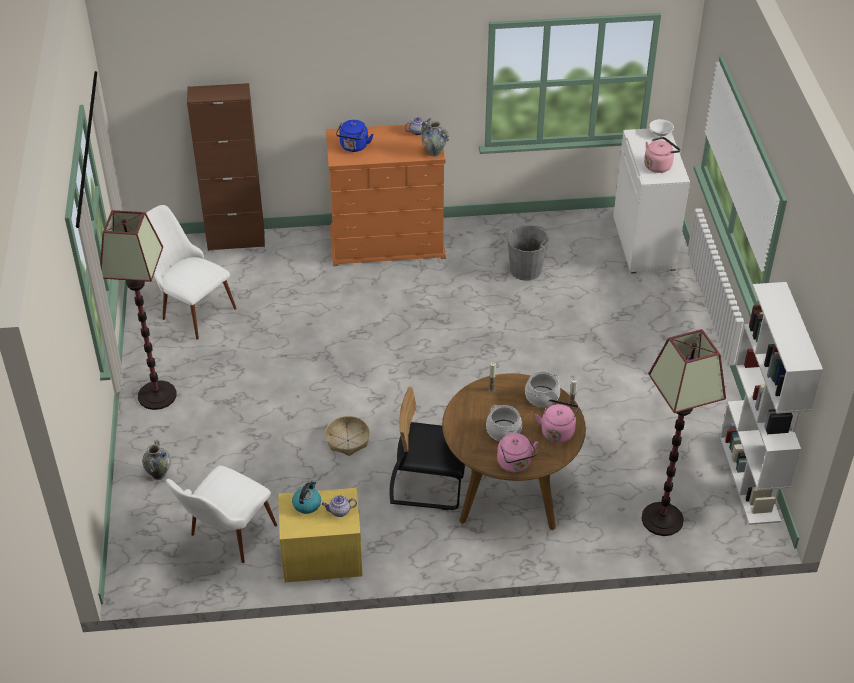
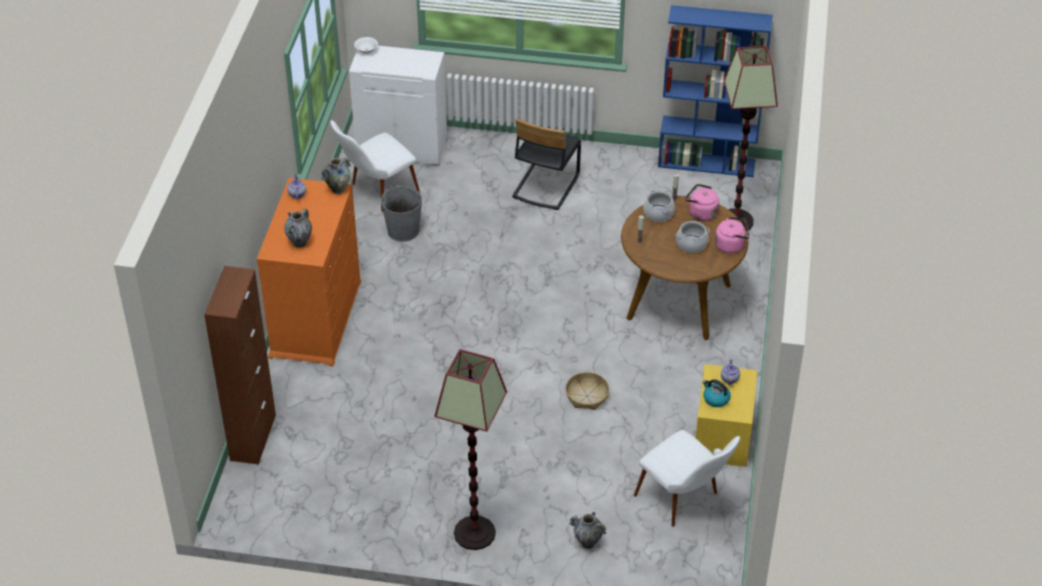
camera: 75 degrees left, 0 degrees up
(190, 308) = (349, 490): white chair -> white chair (376, 193)
(354, 147) = (299, 243): blue kettle -> vase
(428, 484) = (657, 351): black chair -> black chair (545, 186)
(659, 165) = (413, 63): pink kettle -> none
(750, 479) = (707, 163): white bookcase -> blue bookcase

